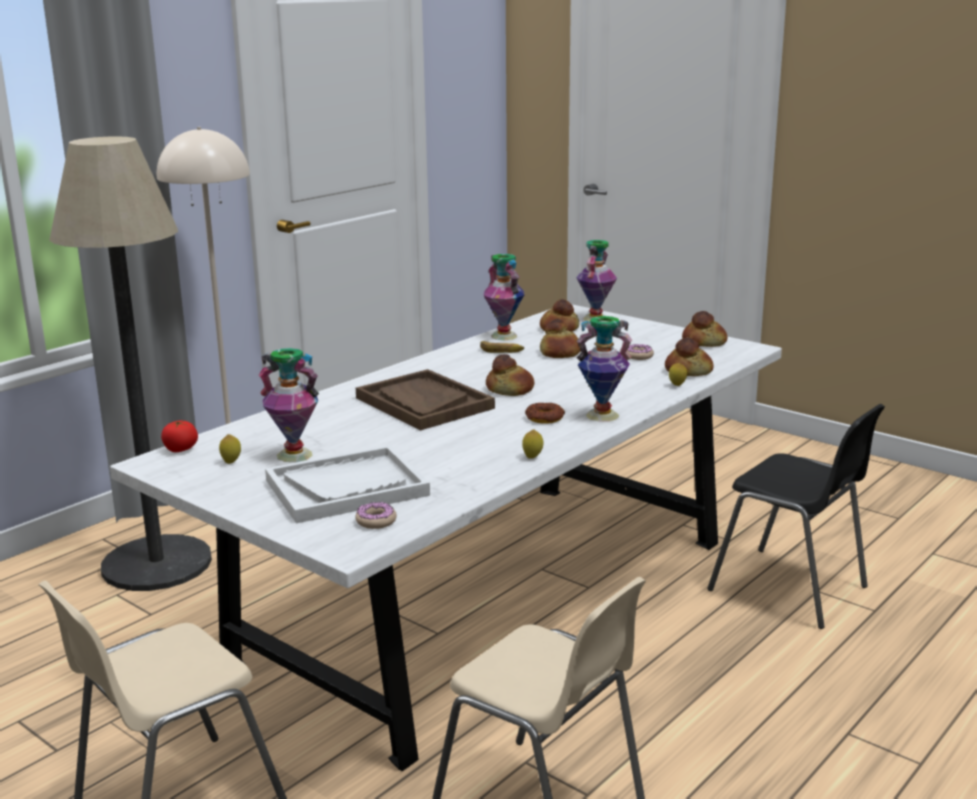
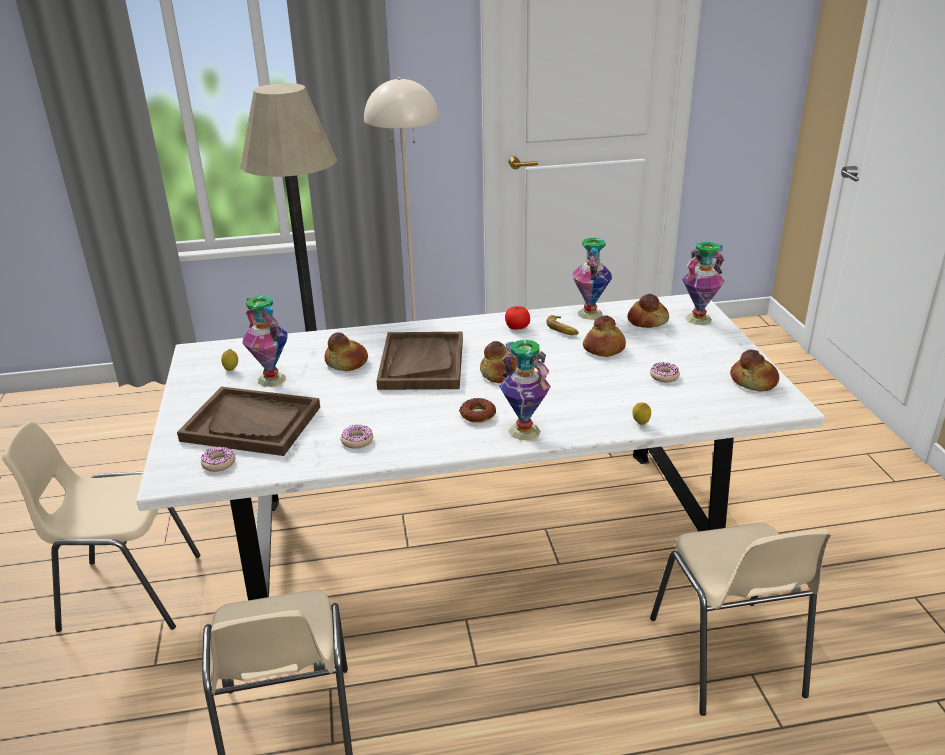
camera: 40 degrees right, 10 degrees up
(180, 449) = (225, 346): tomato -> tomato (517, 327)
(347, 487) = (252, 424): white tray -> brown tray
(476, 464) = (357, 441): none -> donut
(532, 457) = (403, 452): lemon -> none
(688, 371) = (680, 410): bread -> bread (347, 362)
(791, 590) = (727, 659): black chair -> beige chair

